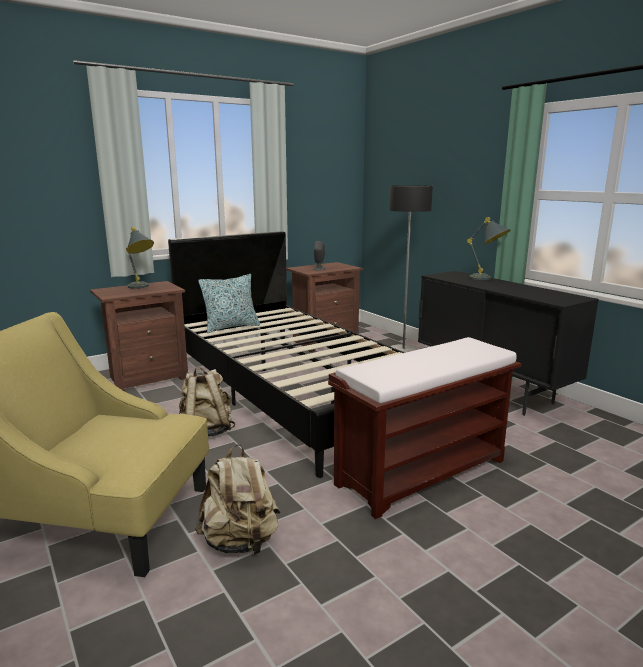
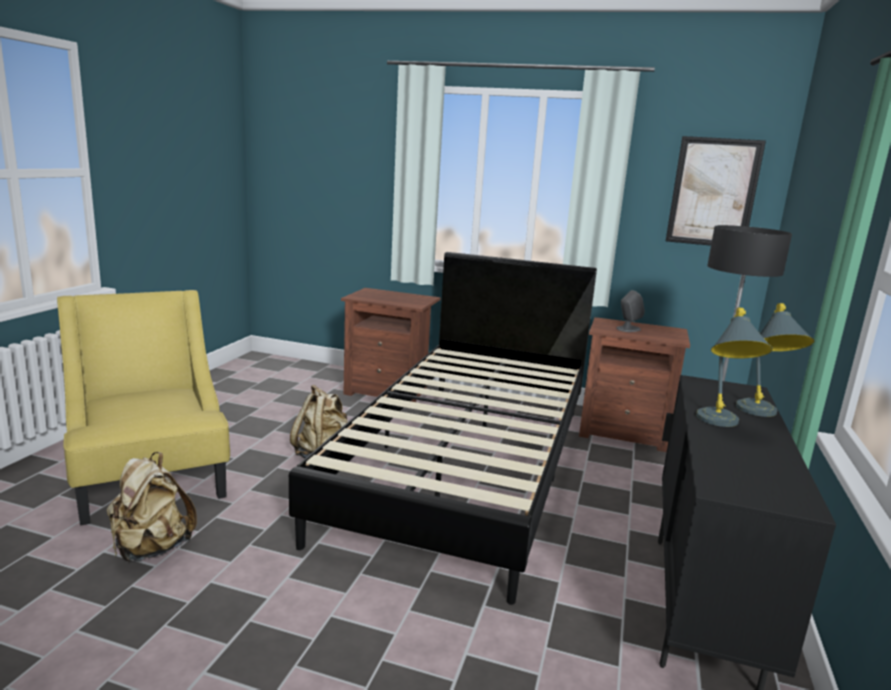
camera: 50 degrees right, 0 degrees up
(141, 287) = (399, 297): grey table lamp -> grey table lamp (720, 425)
(231, 327) = (465, 366): pillow -> none
(330, 170) = (713, 192): none -> picture
(422, 471) = (377, 615): brown bench -> none

